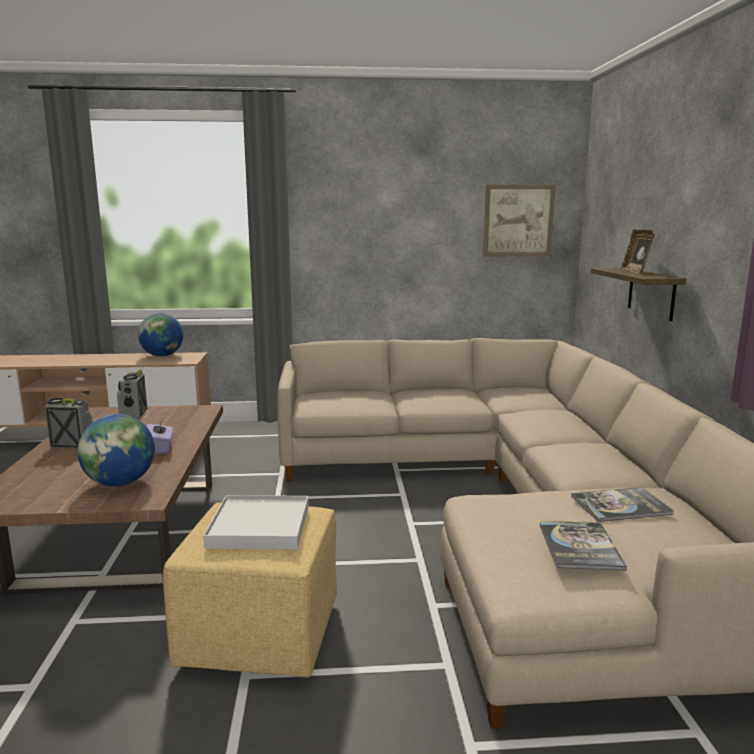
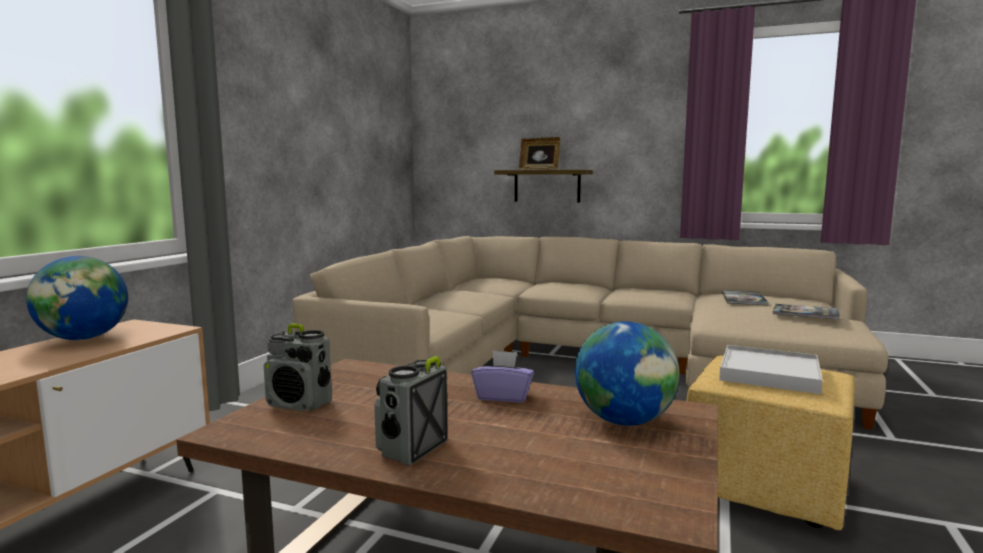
camera: 65 degrees left, 5 degrees down
(518, 220) = (383, 132): picture -> none

